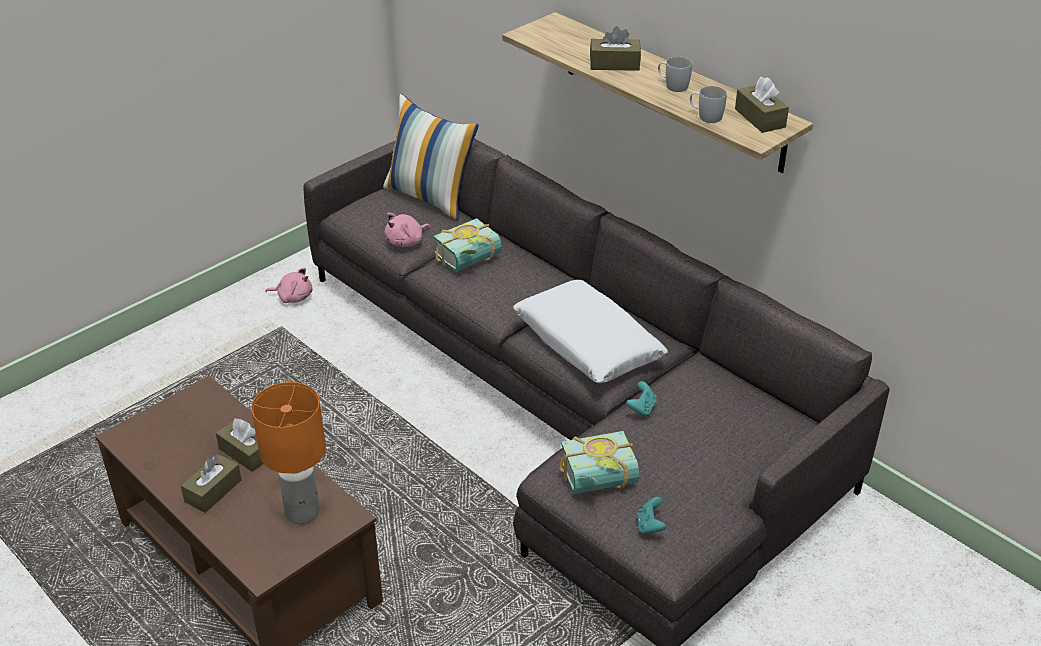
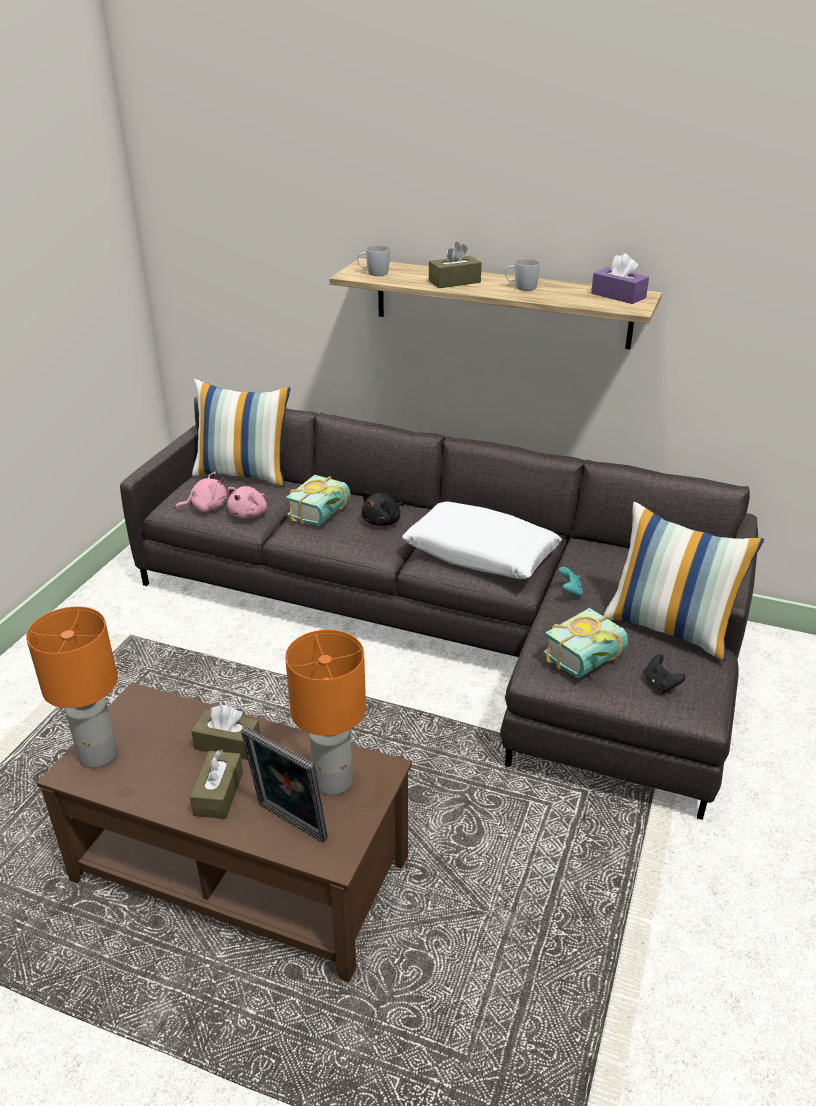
camera: 25 degrees left, 5 degrees down
(148, 430) = (99, 755): none -> orange table lamp
(247, 534) = (289, 824): none -> picture frame
(293, 297) = (125, 606): pink plush toy -> pink plush toy (207, 507)
(520, 283) = (383, 521): none -> black plush toy
(650, 526) = (660, 684): turquoise game controller -> black game controller
(705, 116) = (574, 301): white mug -> white mug (373, 273)
(708, 475) = (669, 628): none -> pillow
(760, 118) = (618, 295): brown tissue box -> purple tissue box

